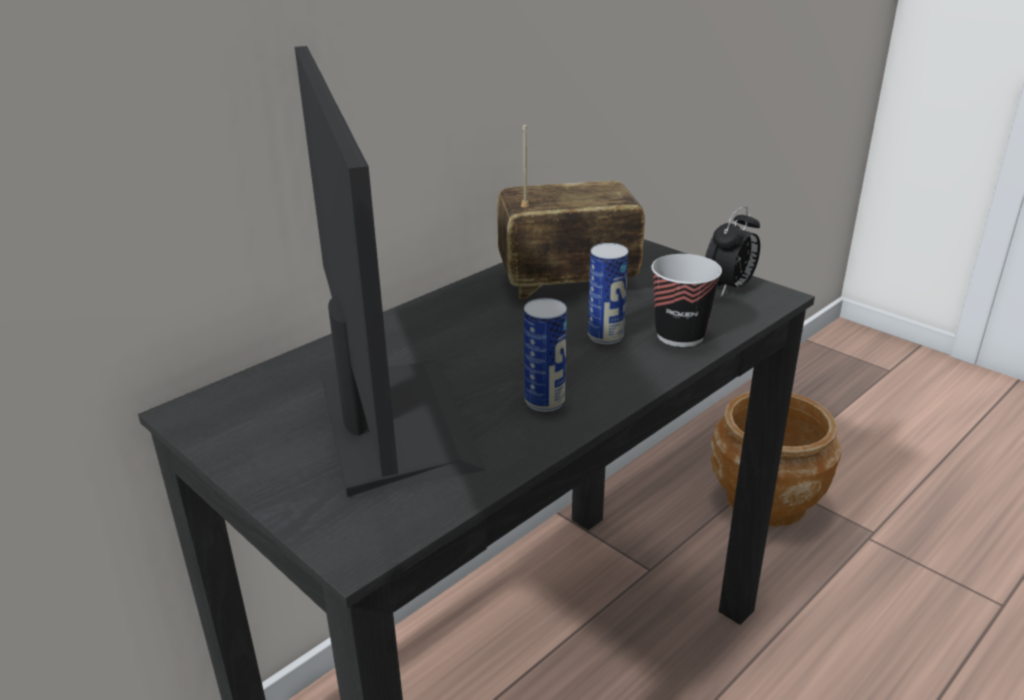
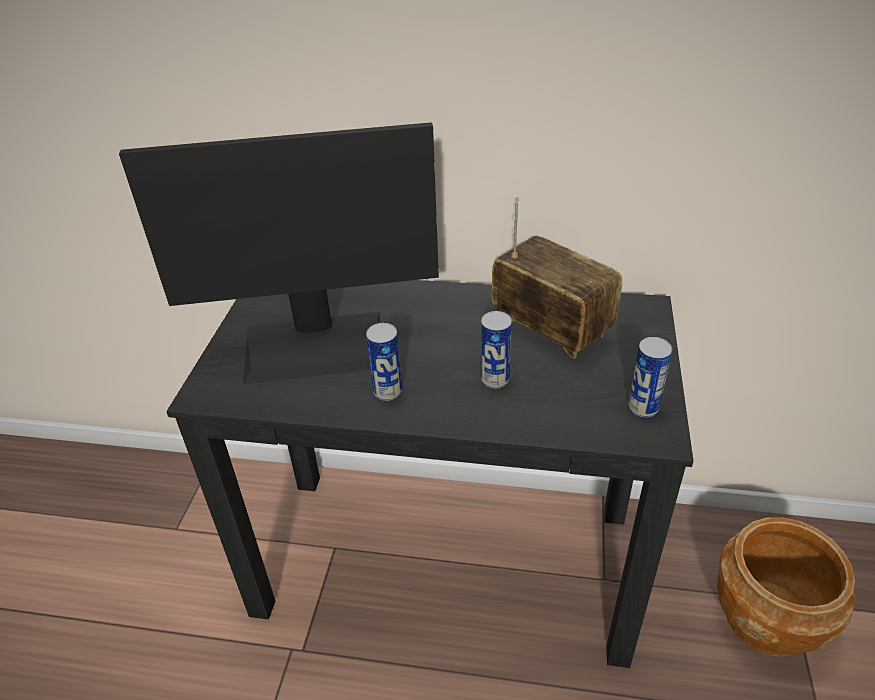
camera: 55 degrees right, 10 degrees up
(389, 420) = (315, 346): monitor -> monitor turned 45 degrees clockwise
(680, 335) = (535, 413): cup -> none
(729, 288) = (643, 407): alarm clock -> can

